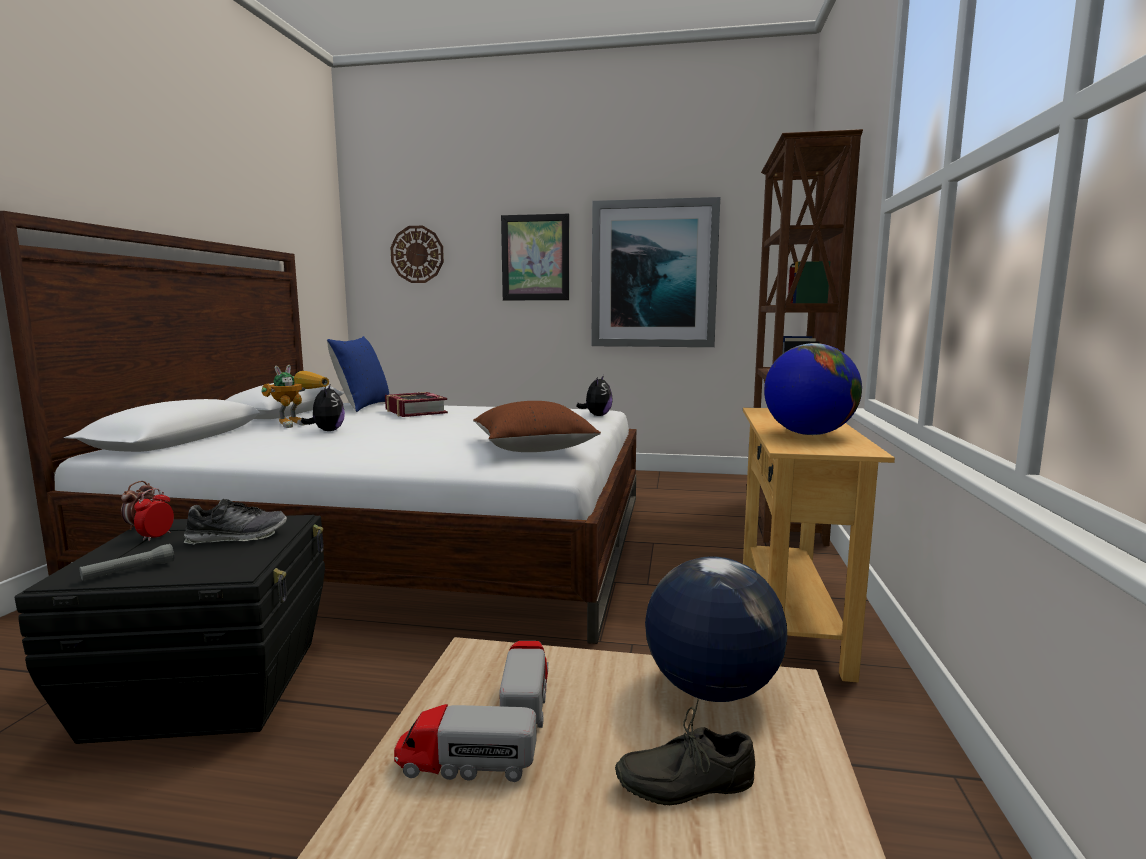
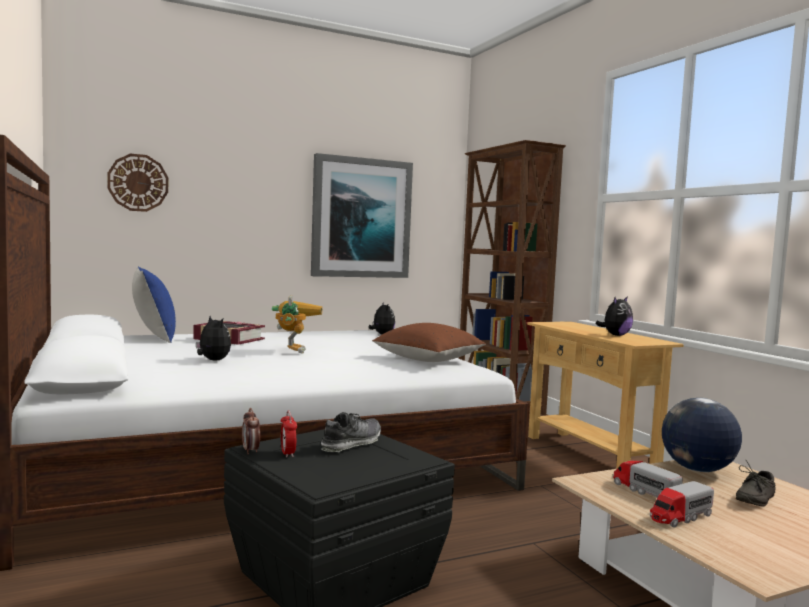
camera: 35 degrees left, 5 degrees down
(129, 571) = (351, 473): grey flashlight -> none
(298, 423) = (153, 356): toy robot -> toy robot (293, 349)
(535, 258) = (261, 196): picture -> none
(808, 434) = (615, 335): globe -> plush toy

